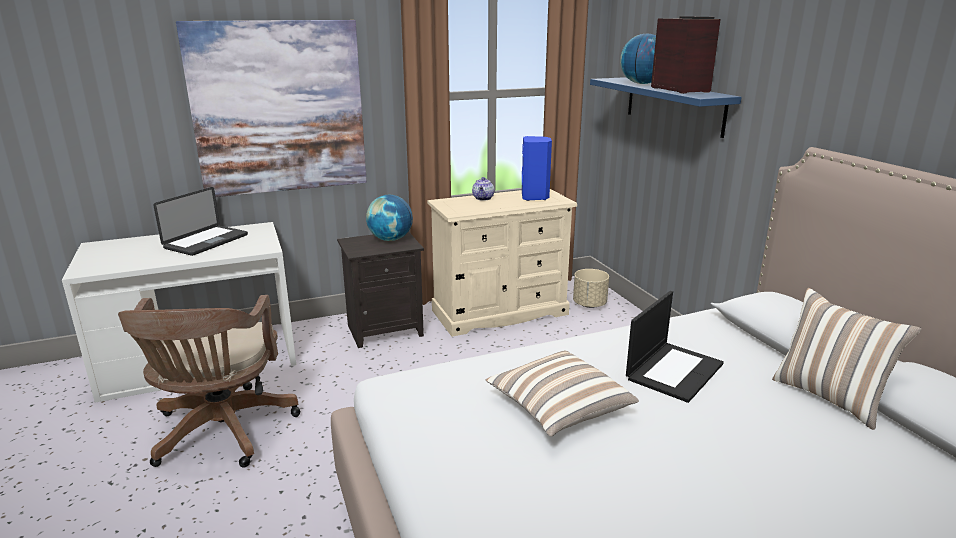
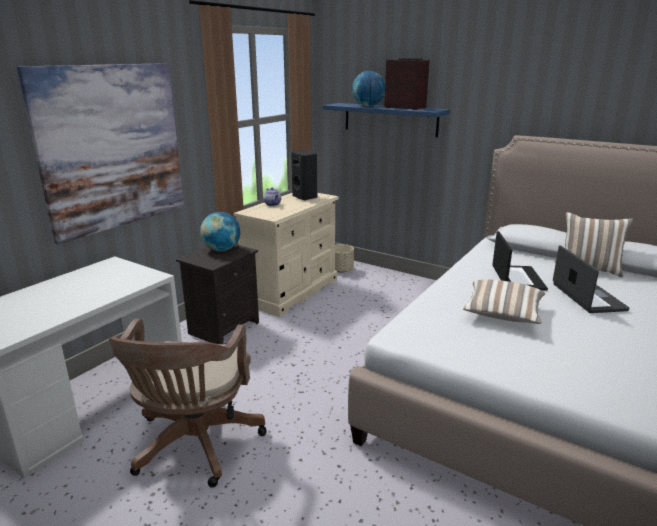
camera: 35 degrees left, 0 degrees up
(206, 241) = (83, 285): laptop -> laptop (588, 297)
(221, 433) = (195, 446): brown office chair -> brown office chair turned 45 degrees clockwise
(535, 197) = (306, 197): blue speaker -> black speaker

